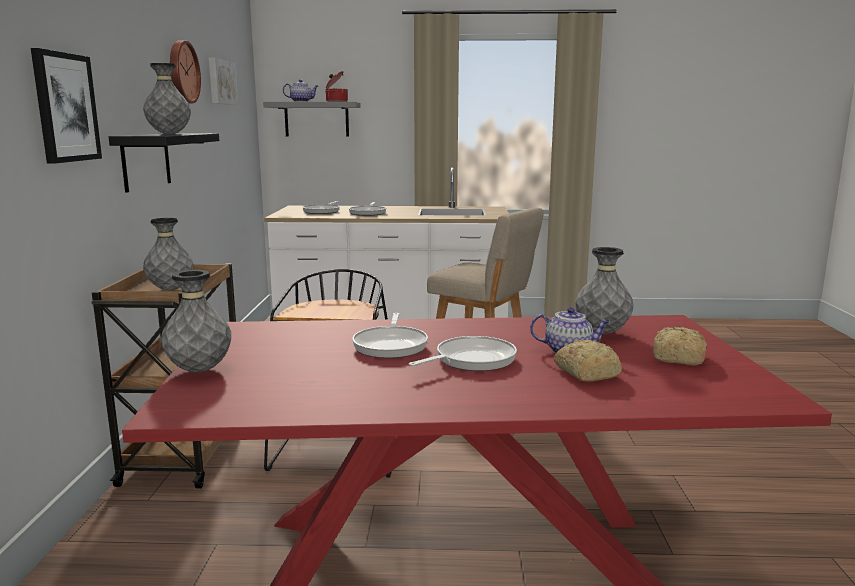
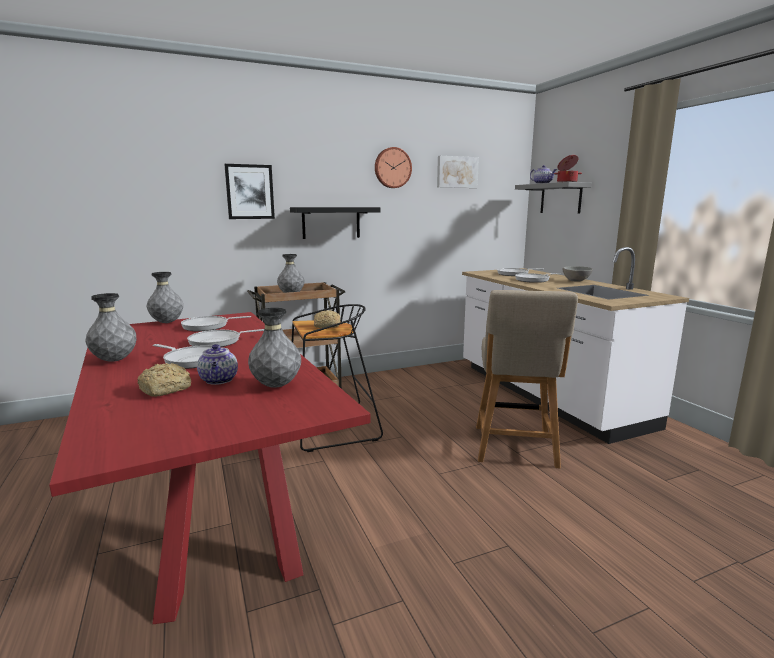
camera: 65 degrees right, 0 degrees up
(169, 134) = (328, 206): grey vase -> grey vase (115, 360)
(281, 347) = (208, 326): none -> frying pan
(395, 208) = (576, 281): none -> grey bowl
(677, 358) = (208, 415): bread -> bread (326, 326)

